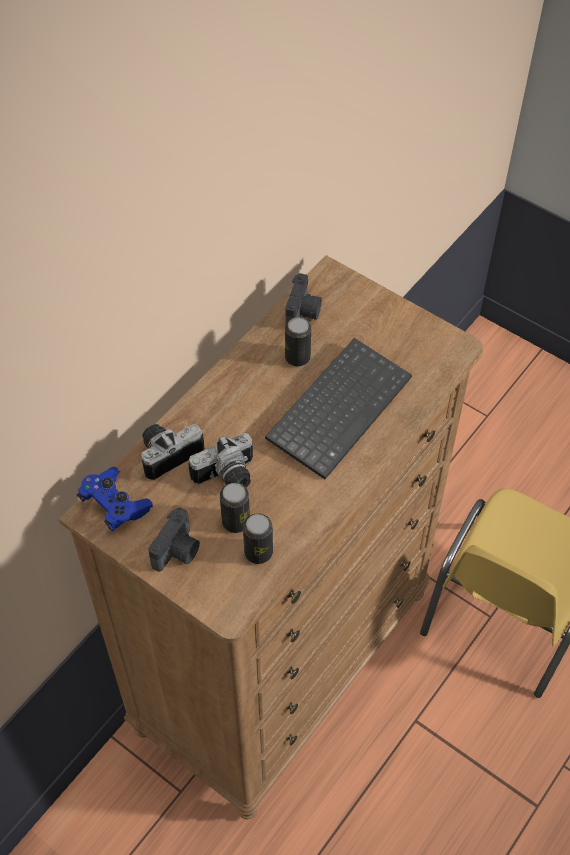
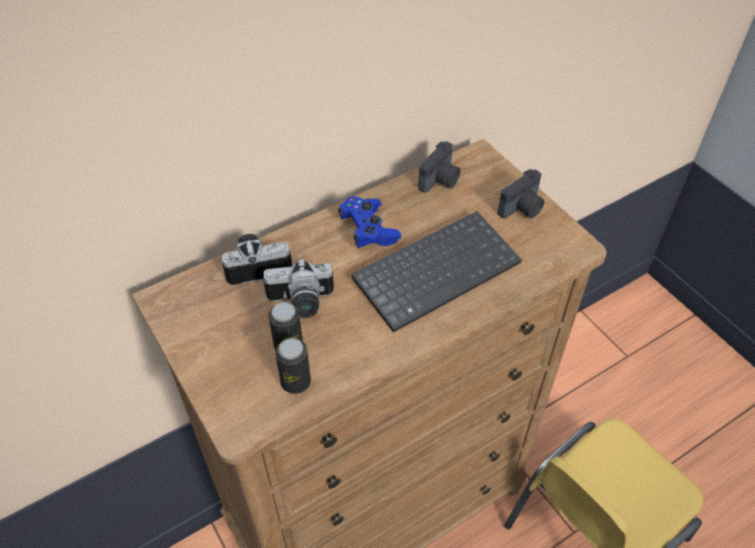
camera: 20 degrees right, 5 degrees down
(115, 505) = (186, 297): blue game controller -> blue game controller (368, 230)
(178, 551) = (220, 357): camera -> camera (522, 208)
(297, 357) = (417, 216): can -> none

